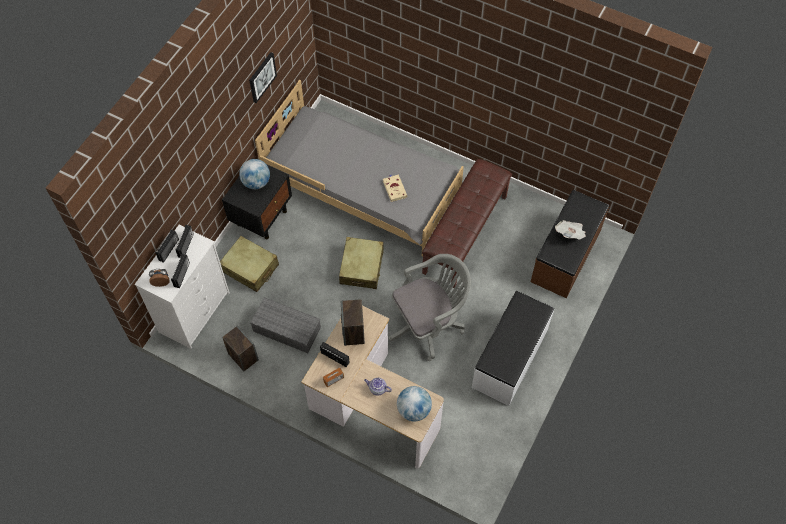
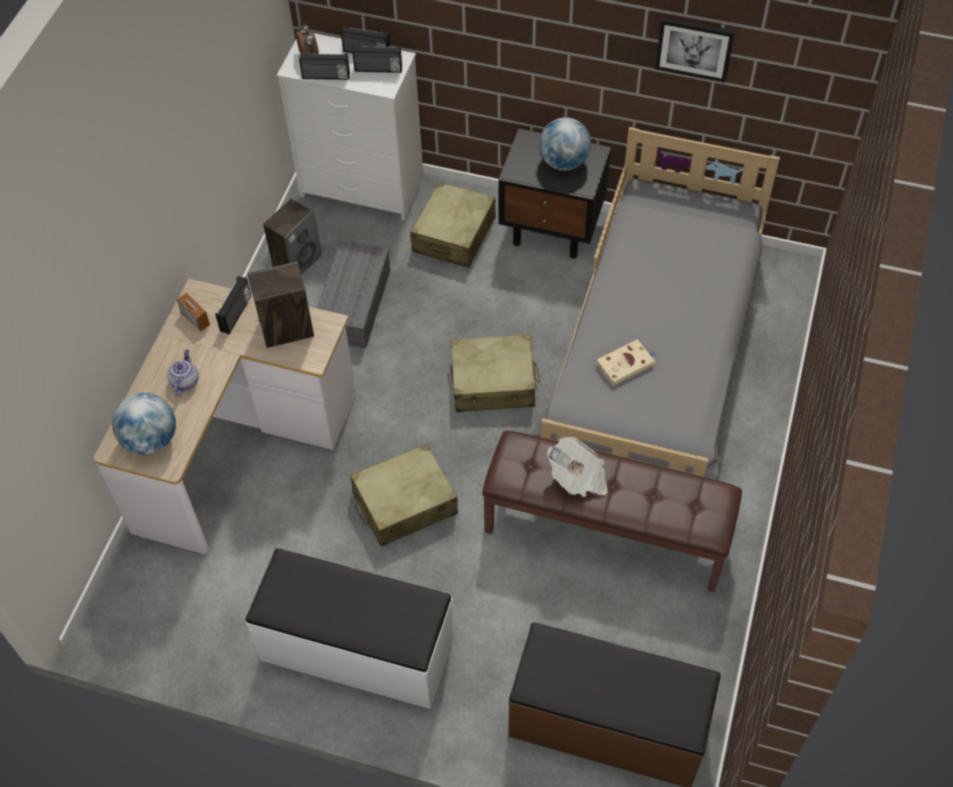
camera: 80 degrees right, 5 degrees down
(429, 323) = (404, 503): grey office chair -> beige suitcase
(570, 234) = (605, 678): newspaper -> newspaper (578, 477)

